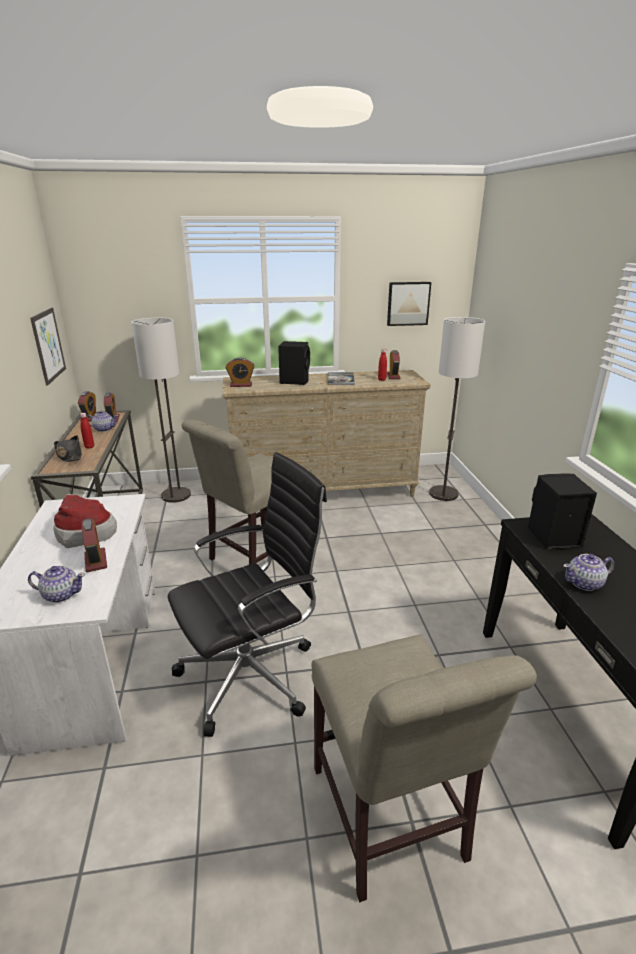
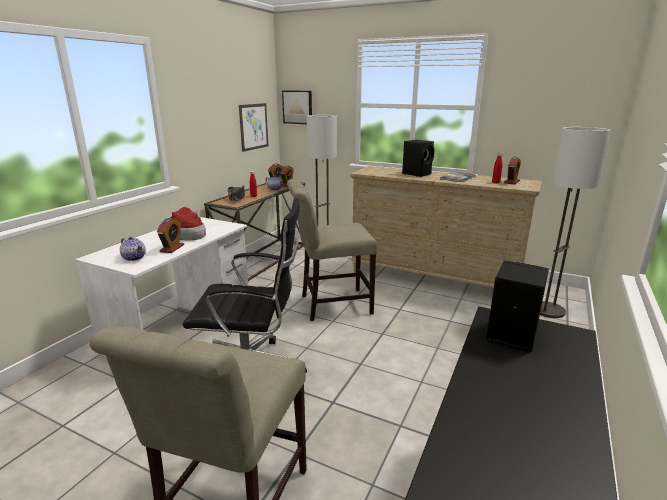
camera: 35 degrees right, 5 degrees down
(241, 385) = (372, 171): alarm clock -> none
(408, 303) = (550, 116): picture -> picture (298, 107)
(584, 583) = (482, 377): teapot -> none

